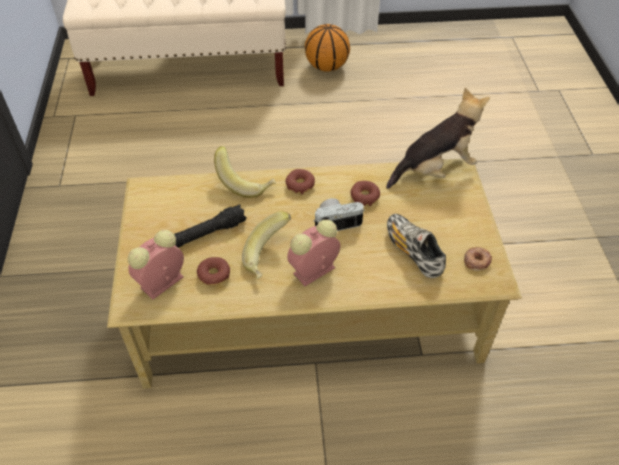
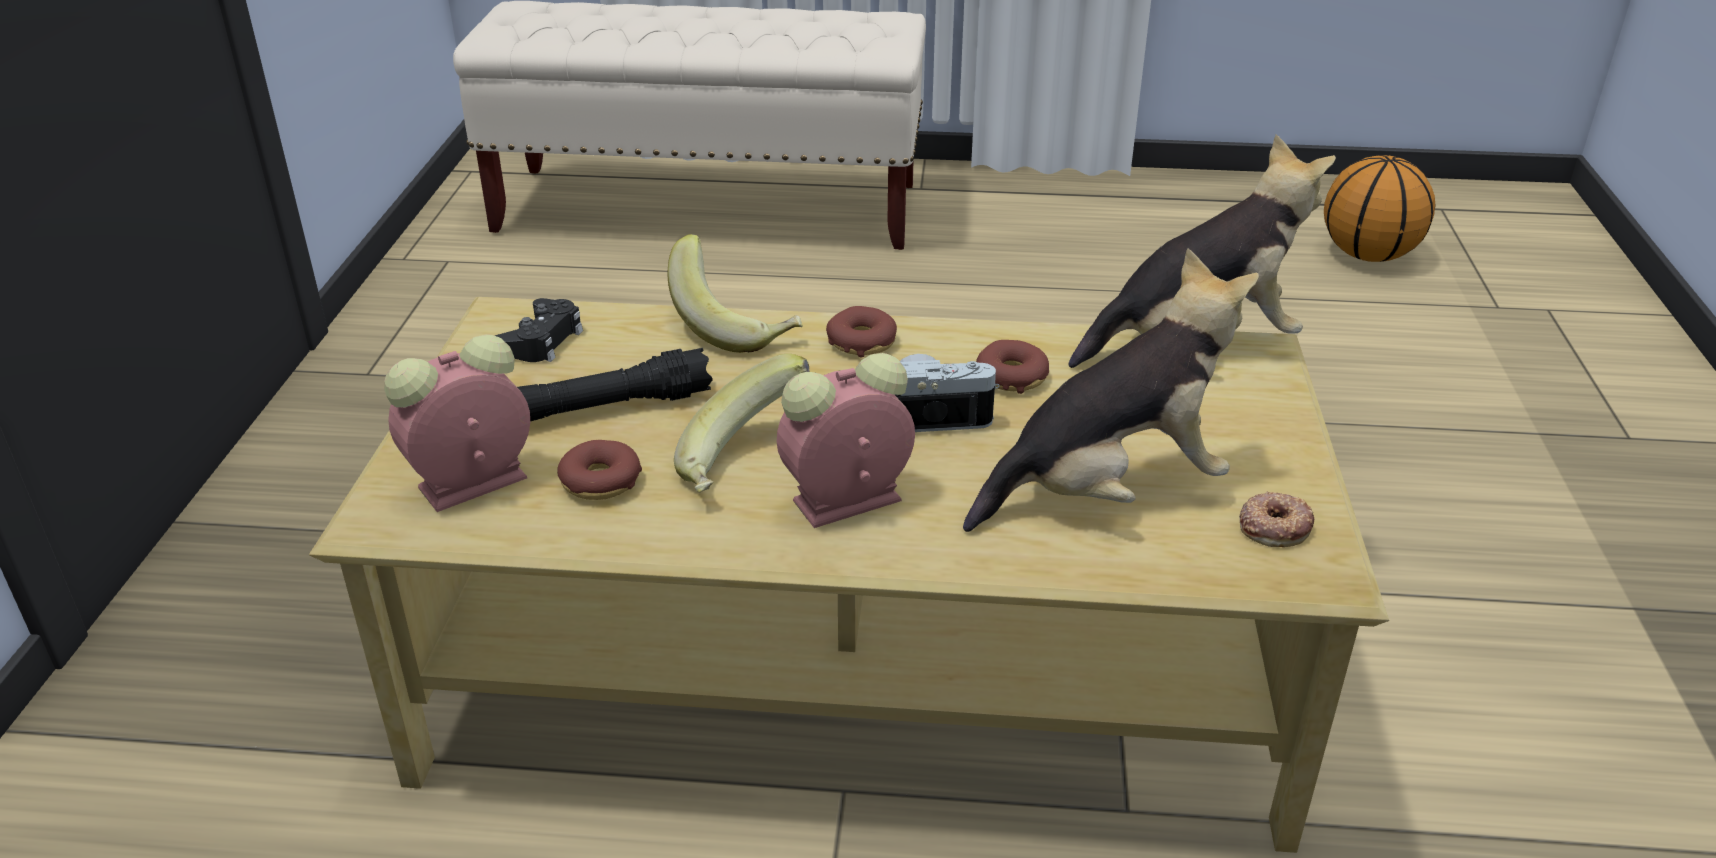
camera: 10 degrees right, 15 degrees down
(165, 201) = (541, 340): none -> black game controller
(326, 66) = (1006, 226): basketball -> basketball (1366, 254)
(413, 251) = (1109, 490): shoe -> plush toy

